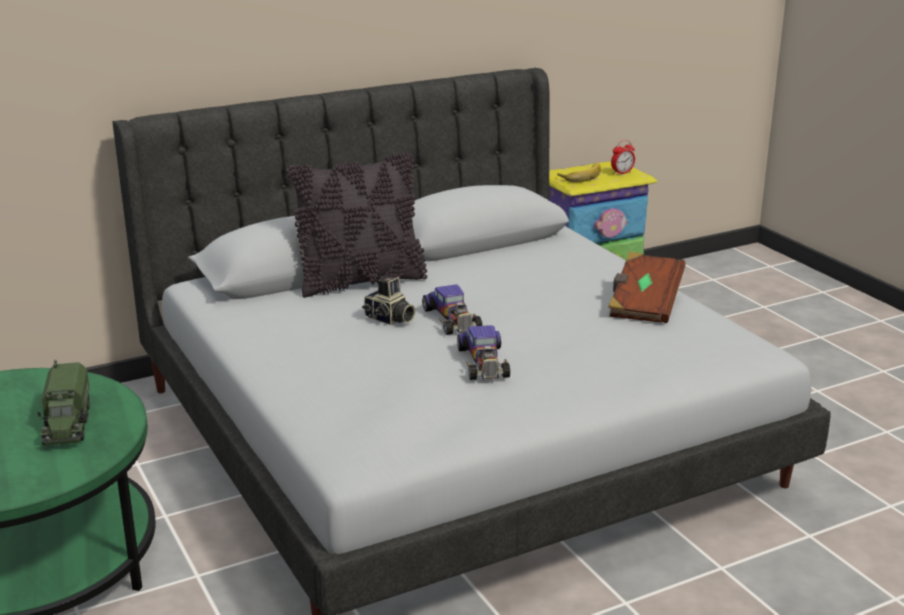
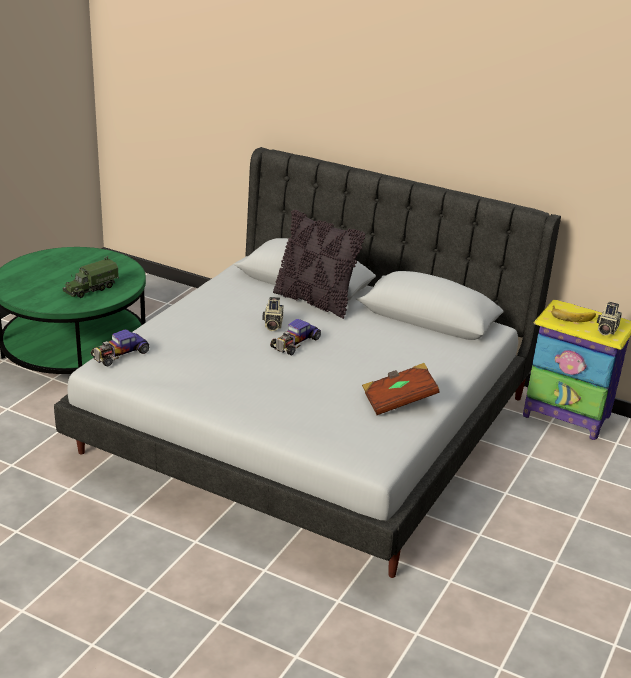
camera: 55 degrees right, 5 degrees up
(483, 362) = (247, 368): toy car -> toy car (120, 354)
(622, 173) = (606, 329): alarm clock -> camera

